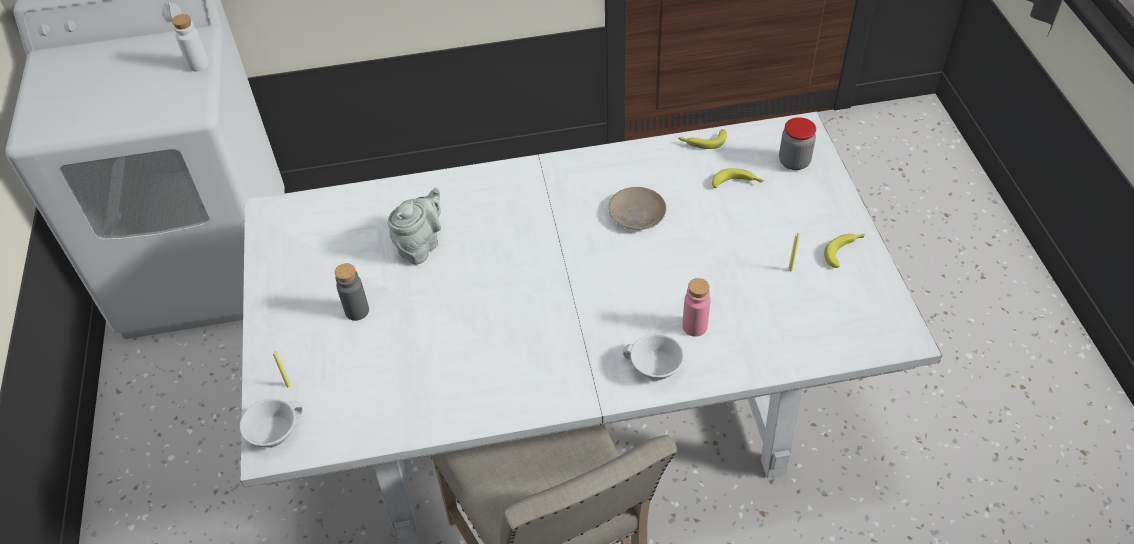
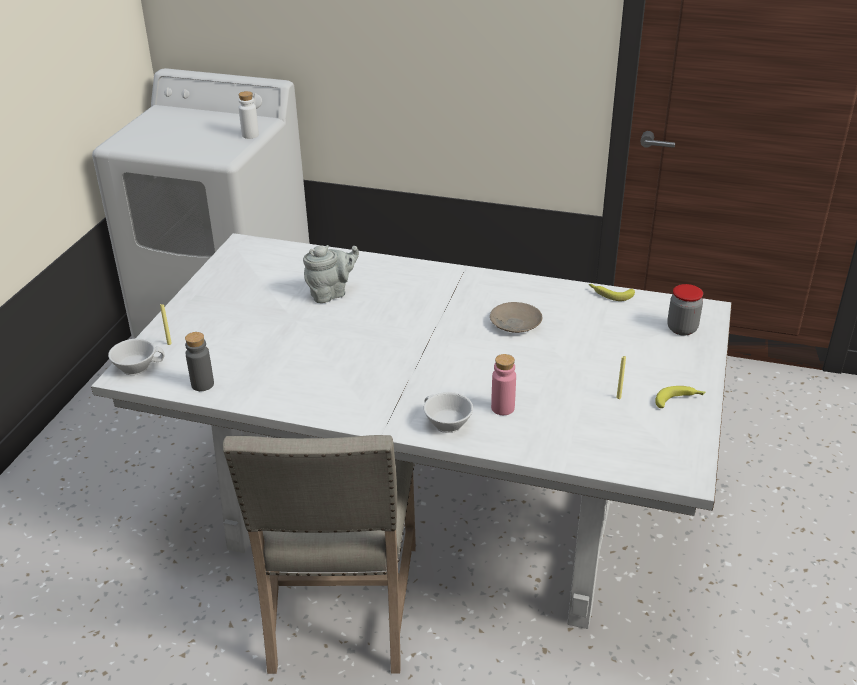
camera: 25 degrees right, 15 degrees down
(357, 311) = (252, 317): grey bottle -> grey bottle (202, 384)
(737, 183) = (618, 328): banana -> none

